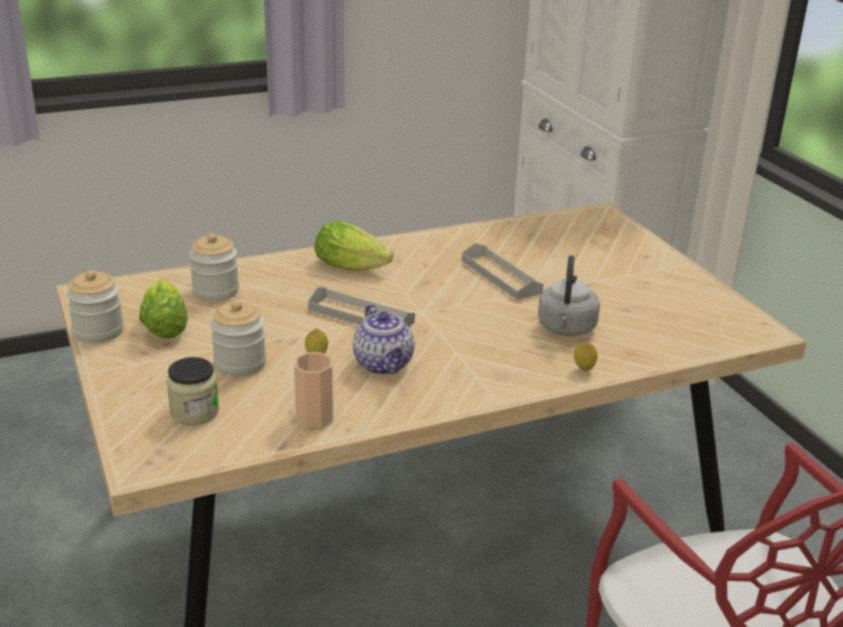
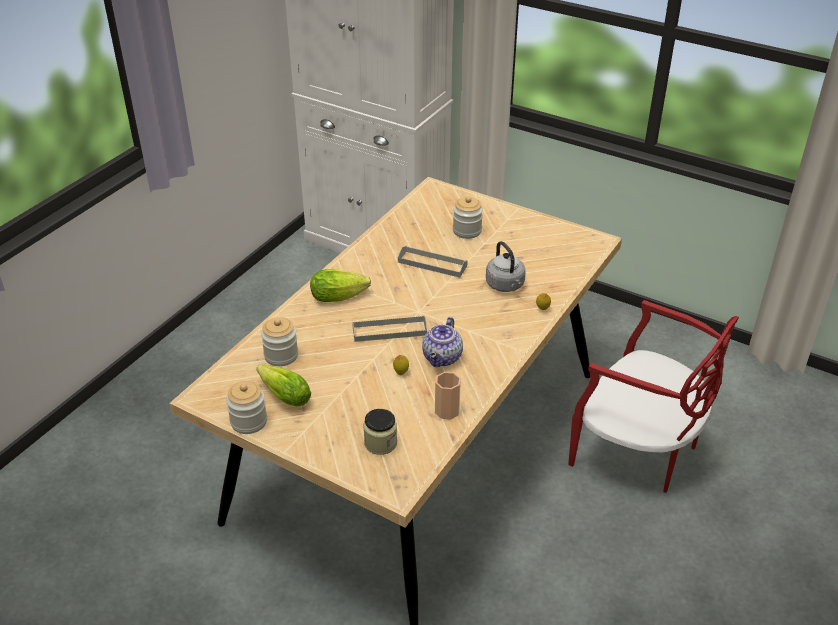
camera: 35 degrees left, 10 degrees up
(240, 363) = (363, 398): jar -> jar (467, 231)
(384, 365) = (442, 358): teapot -> teapot turned 75 degrees clockwise

